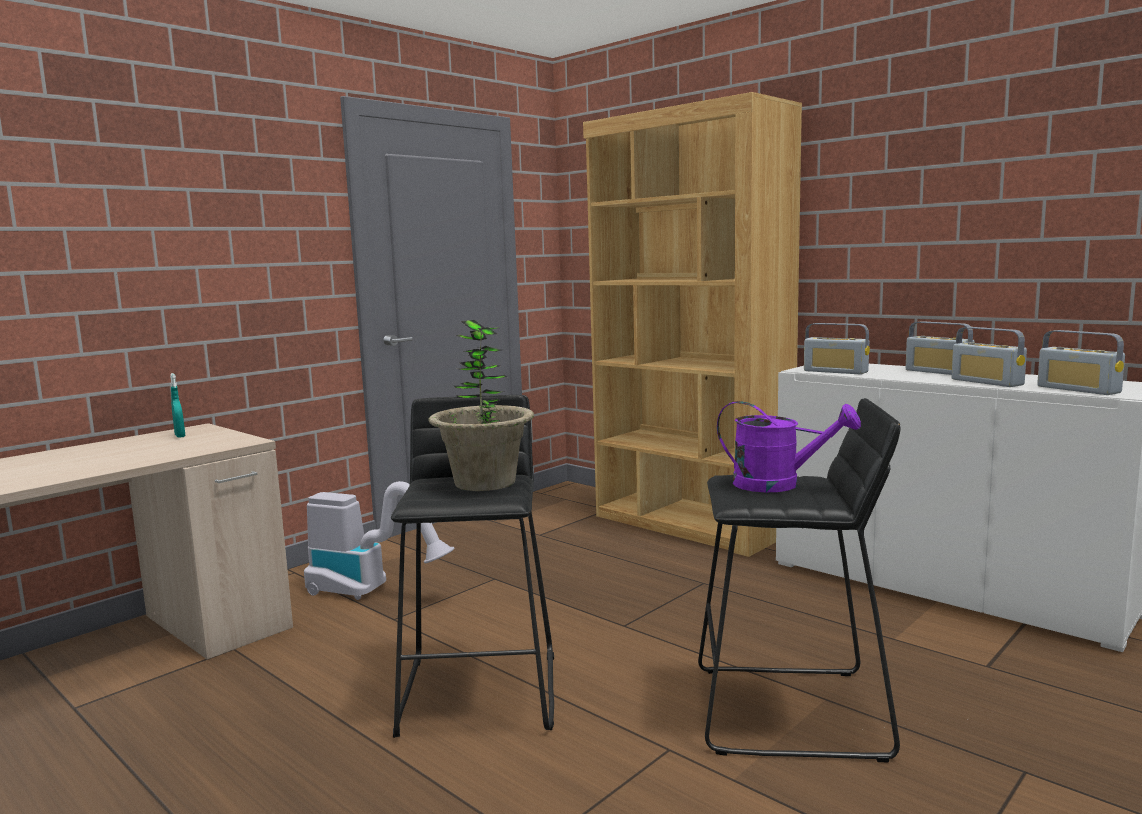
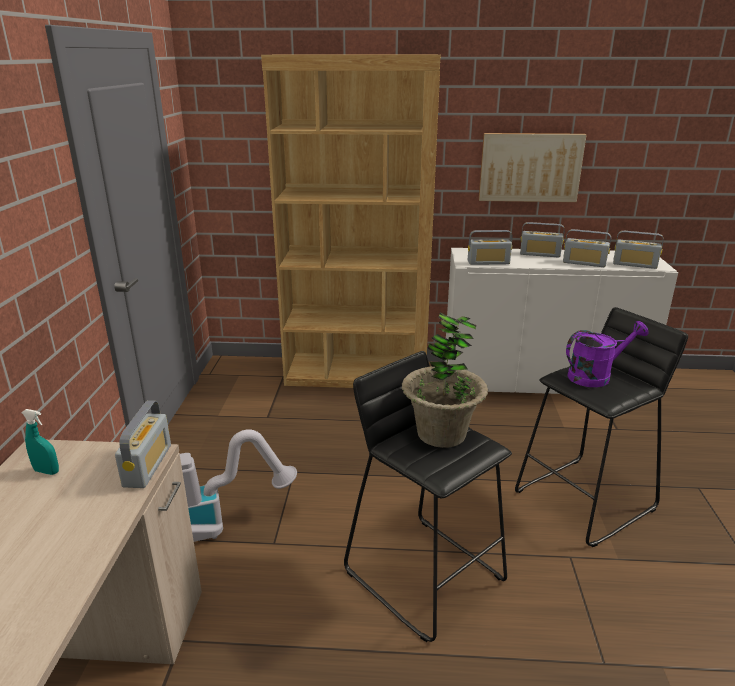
camera: 40 degrees left, 15 degrees up
(232, 445) = (147, 465): none -> radio
(935, 243) = (530, 167): none -> picture

